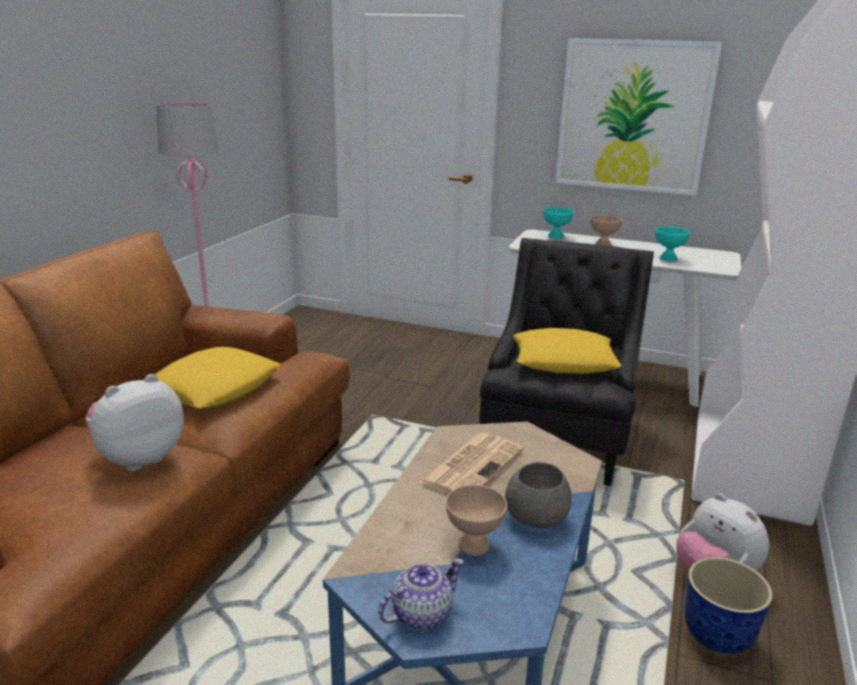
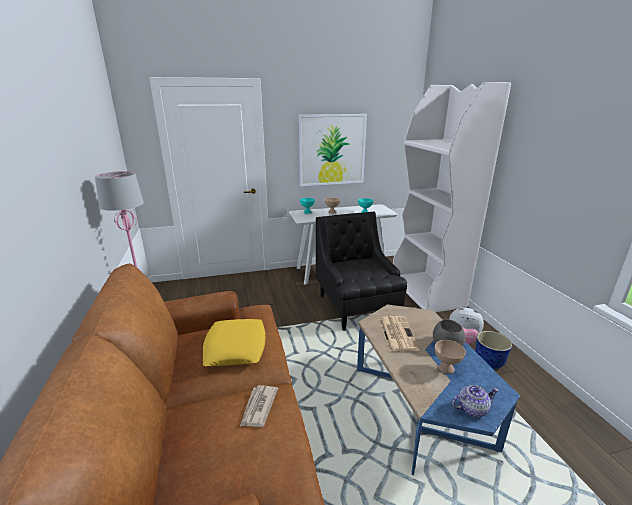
camera: 35 degrees left, 0 degrees up
(139, 458) = (258, 407): plush toy -> newspaper
(420, 614) = (471, 409): teapot -> teapot turned 60 degrees clockwise
(564, 361) = (364, 271): yellow pillow -> none

